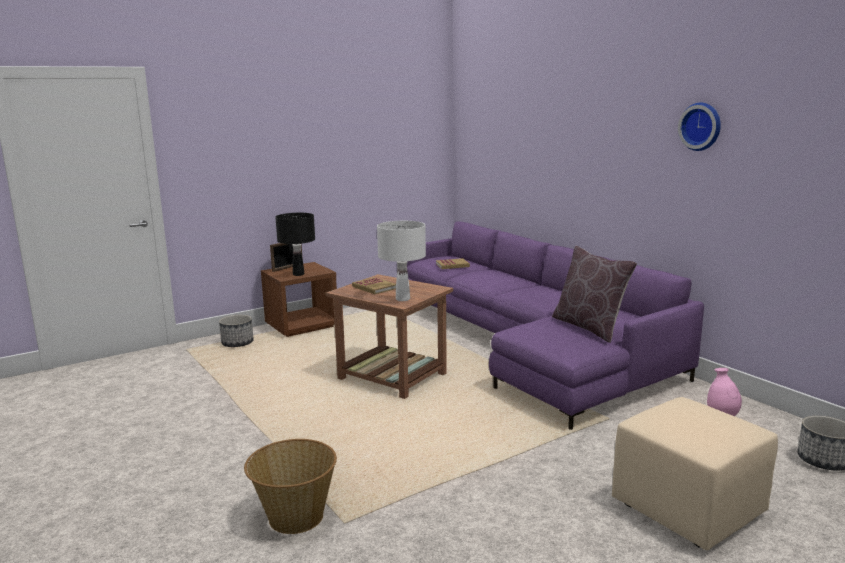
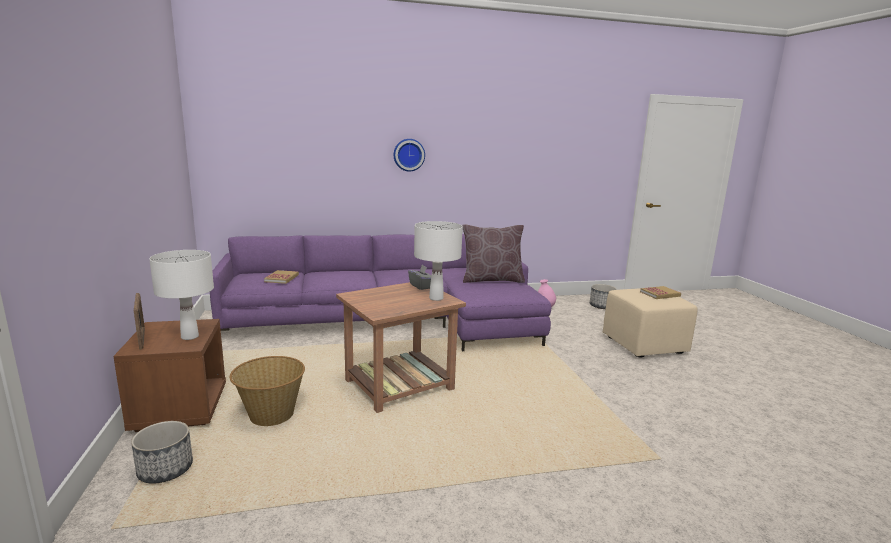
camera: 70 degrees left, 0 degrees up
(295, 517) = (650, 484): basket -> basket (271, 415)
(298, 274) = (190, 337): black table lamp -> white table lamp
(374, 287) = (384, 301): book -> book (660, 294)
(433, 290) = (421, 286): none -> grey tissue box
(701, 126) = (489, 133): wall clock -> wall clock (409, 155)

